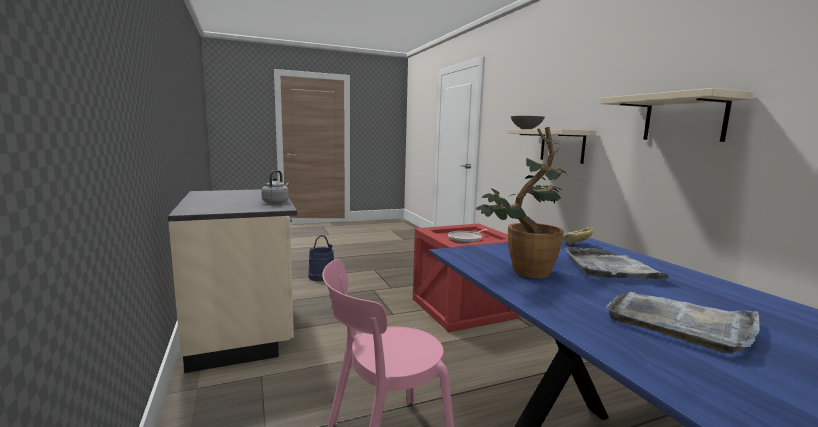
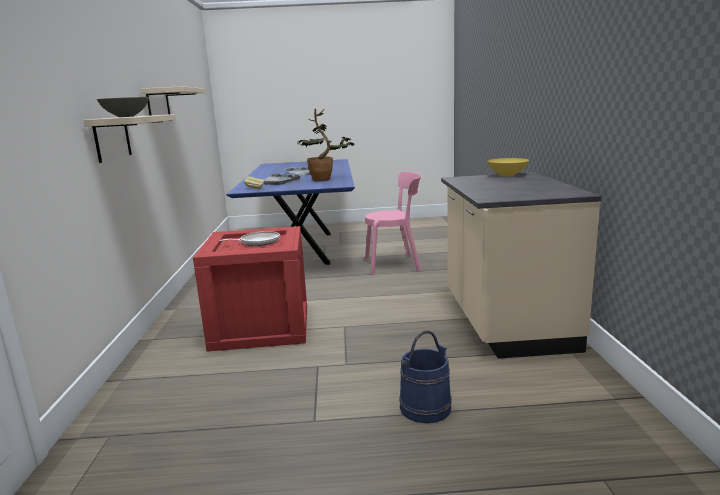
camera: 160 degrees left, 5 degrees up
(216, 209) = (507, 175): none -> yellow bowl
(276, 202) = (464, 182): grey kettle -> none

